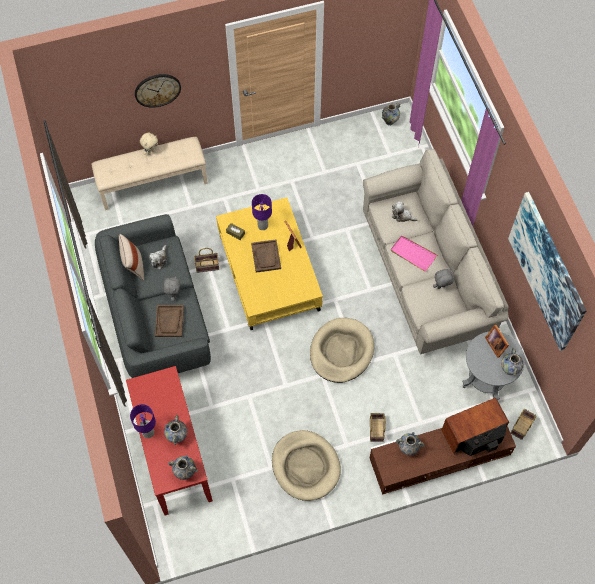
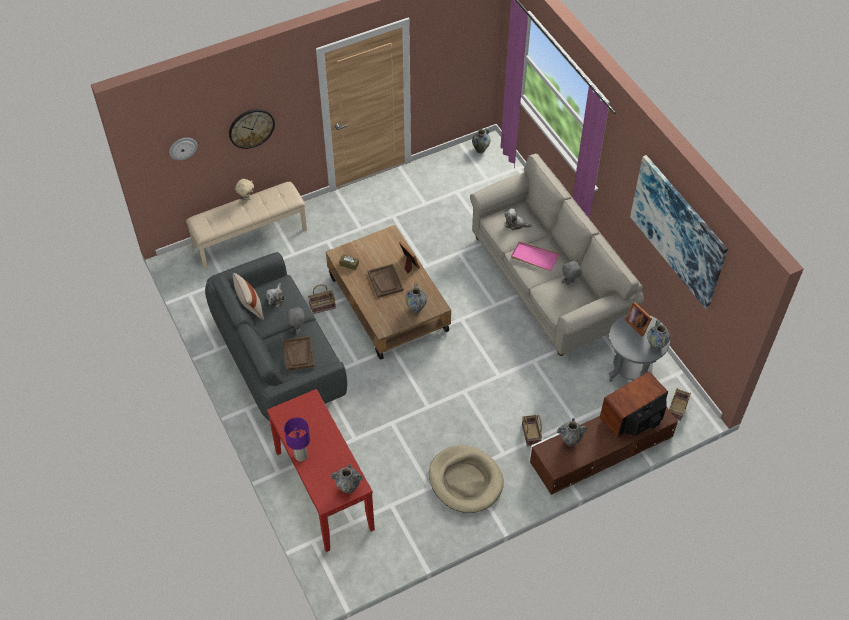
camera: 10 degrees left, 10 degrees down
(88, 103) = (183, 148): none -> wall clock
(177, 437) = (332, 455): vase -> vase (416, 308)
(262, 226) = (375, 254): purple table lamp -> none
(268, 273) = (387, 304): yellow coffee table -> brown coffee table
(341, 351) = (478, 366): beige dog bed -> none

